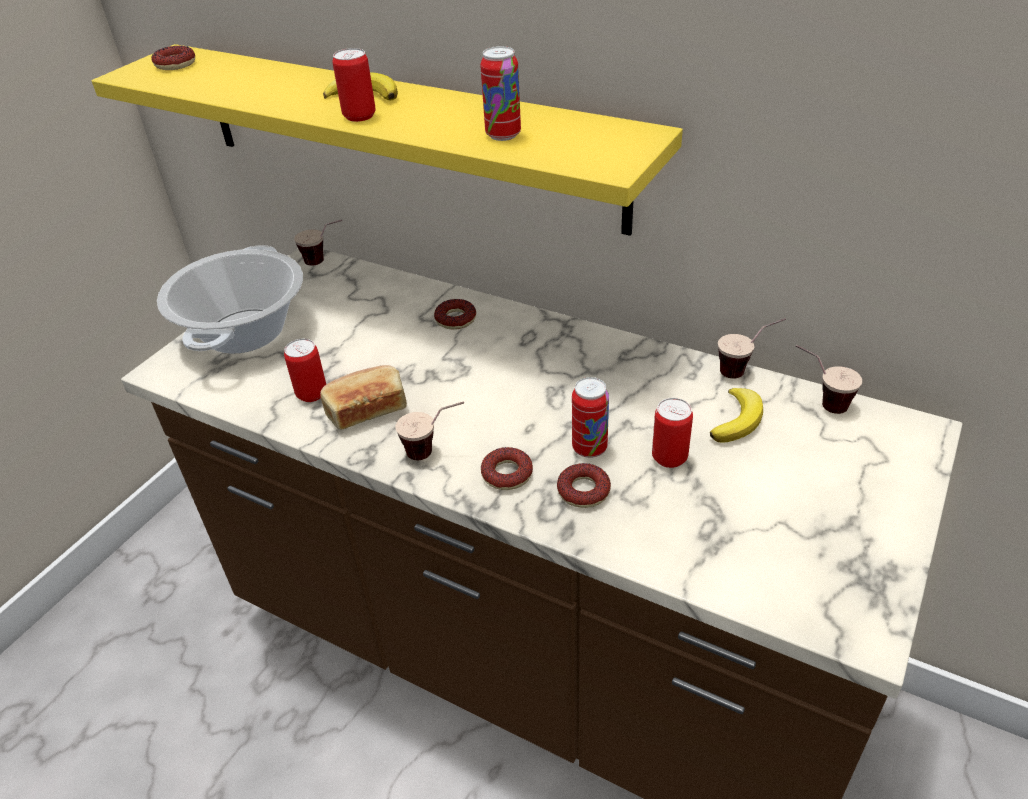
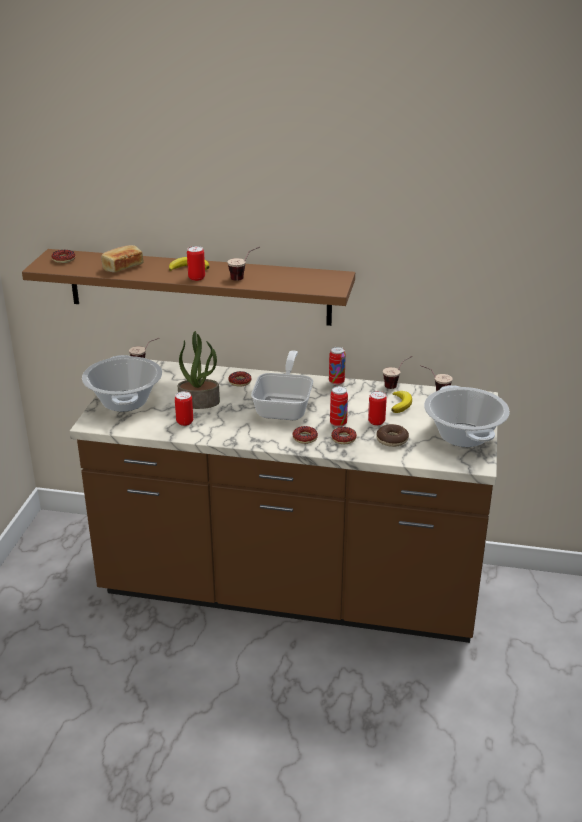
camera: 20 degrees left, 10 degrees down
(363, 353) = (199, 402): none -> potted plant
(366, 409) = (219, 424): bread -> bread (122, 267)
(401, 134) = (198, 287): yellow shelf -> brown shelf
(435, 451) = (265, 435): cup -> cup (244, 277)
(503, 135) = (275, 281): can -> can (336, 382)
(507, 387) = (285, 406): none -> frying pan
(684, 515) = (392, 440): none -> donut
(852, 533) = (463, 435): none -> cooking pot

